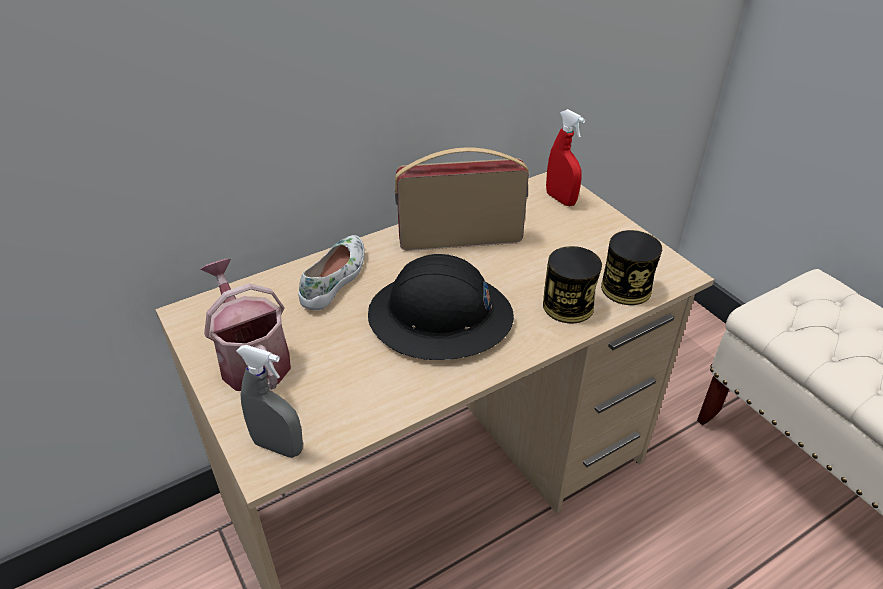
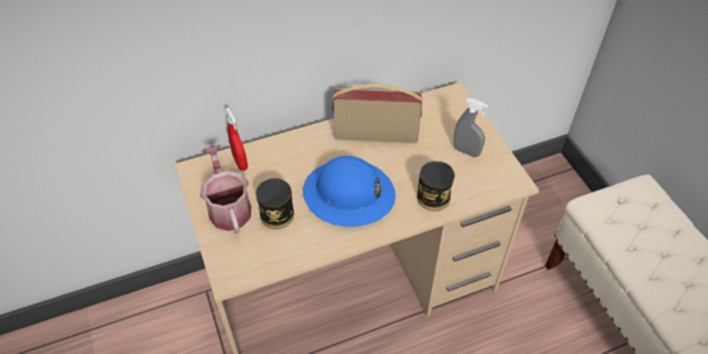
camera: 10 degrees right, 10 degrees up
(278, 446) = (236, 268): grey spray bottle -> grey spray bottle (466, 151)
(335, 279) = (288, 156): white shoe -> none
(440, 318) = (349, 195): black hard hat -> blue hard hat
(560, 199) = (454, 110): red spray bottle -> red spray bottle (240, 162)
(626, 288) = (476, 189): can -> can (277, 214)

